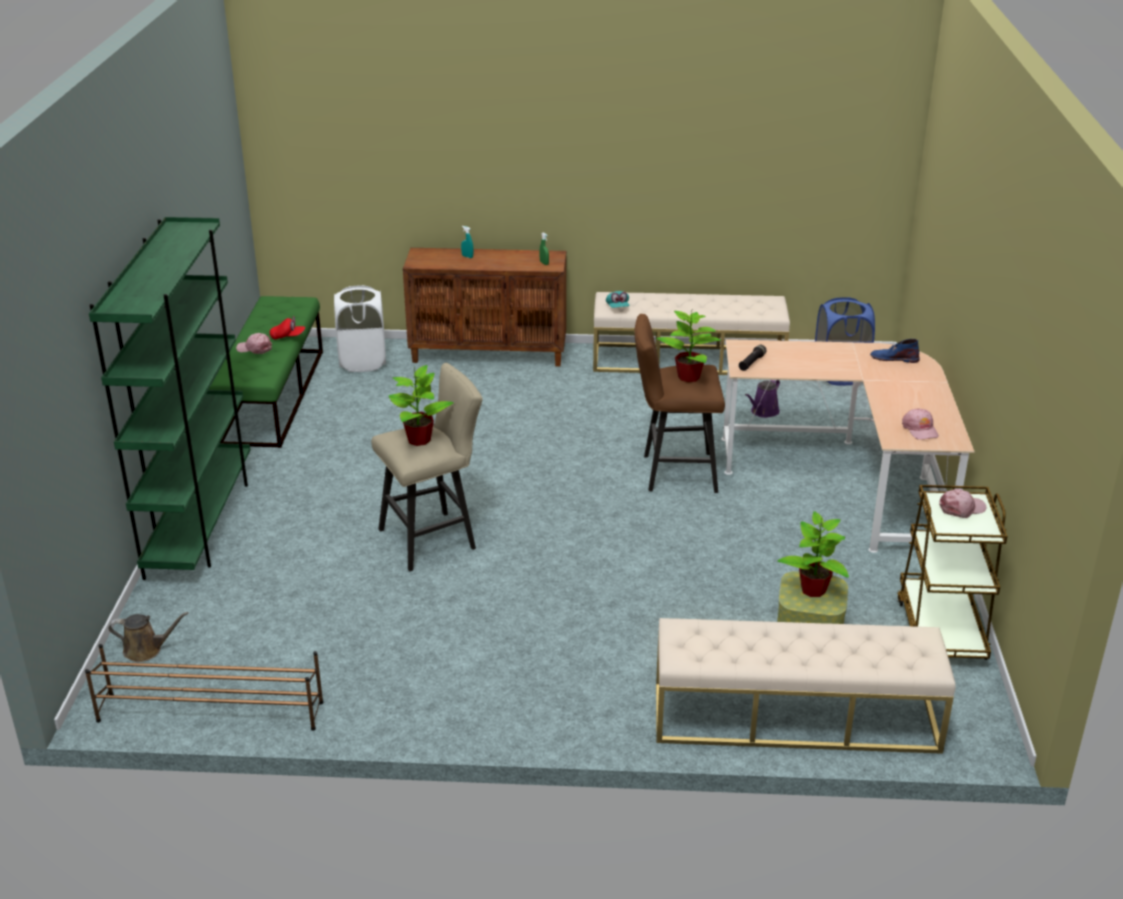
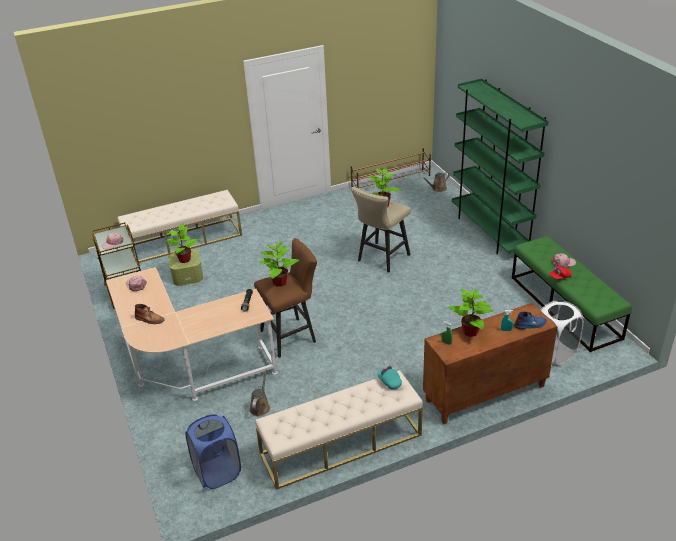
camera: 155 degrees right, 5 degrees up
(506, 264) = (471, 332): none -> potted plant
(763, 412) = (260, 407): purple watering can -> brown watering can
(894, 358) = (158, 337): blue boot -> blue boot (530, 324)
(903, 380) = (150, 319): none -> brown boot

